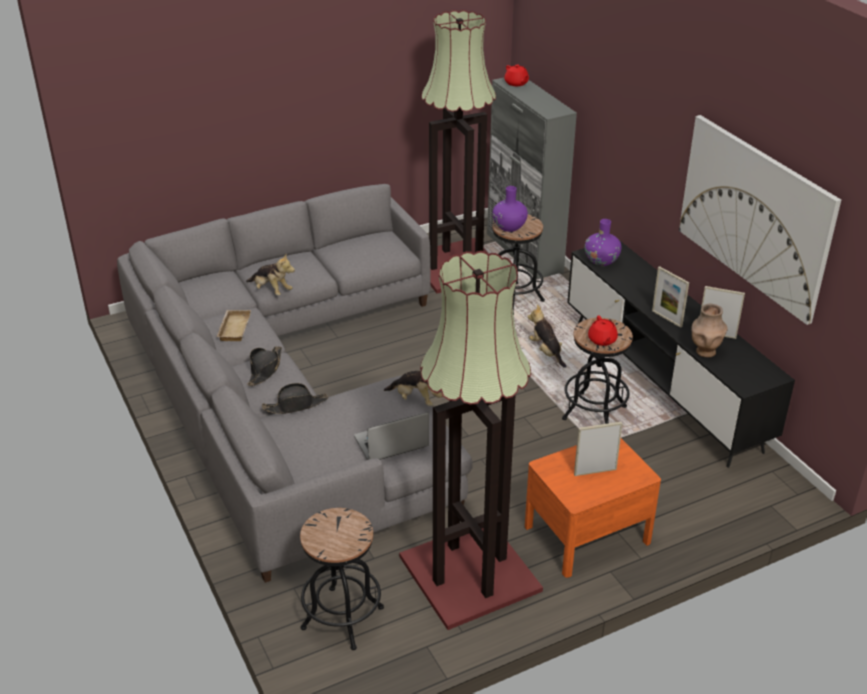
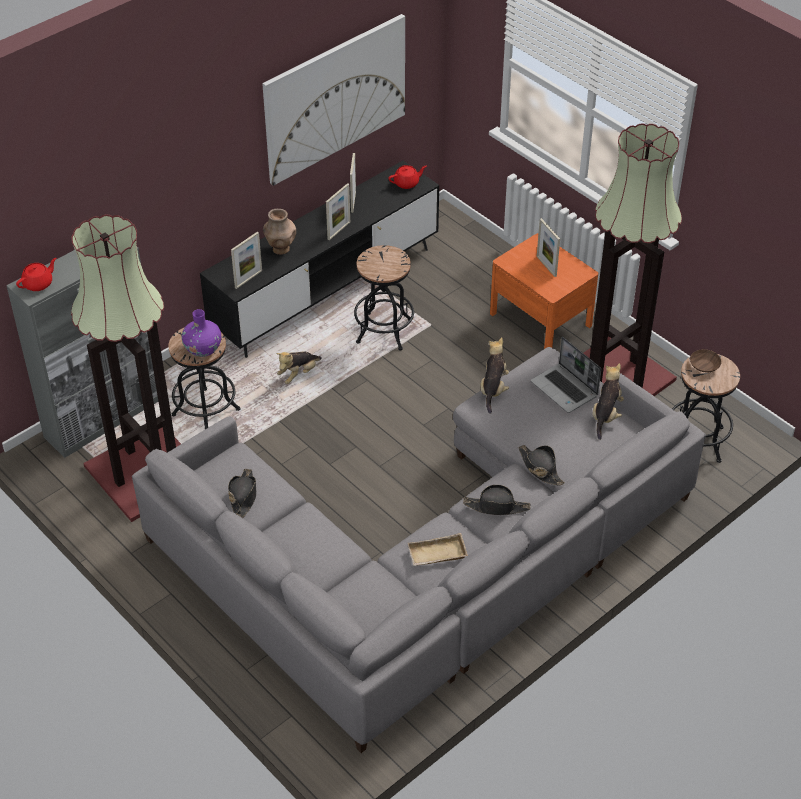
camera: 105 degrees left, 10 degrees up
(271, 290) = (346, 550): plush toy -> plush toy (606, 415)
(350, 531) = (705, 365): none -> brown bowl
(353, 250) = (243, 496): none -> black hat
(601, 261) = (248, 279): purple vase -> picture frame
(602, 340) = (394, 262): red teapot -> red teapot (407, 183)
(705, 351) = (382, 206): brown vase -> brown vase (280, 249)

